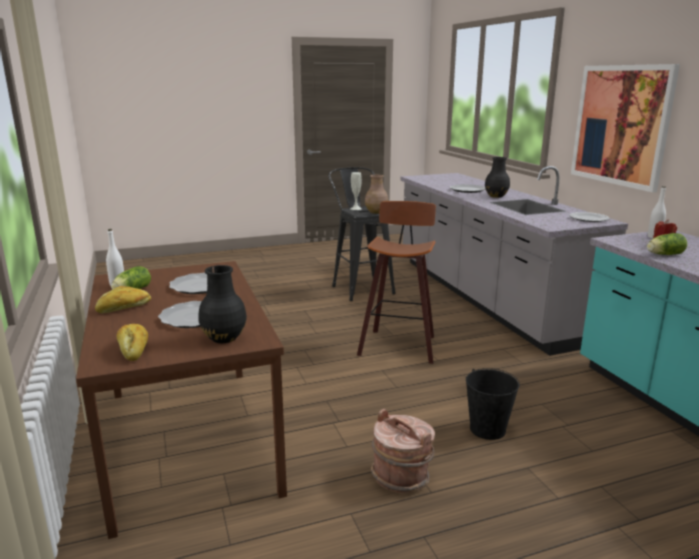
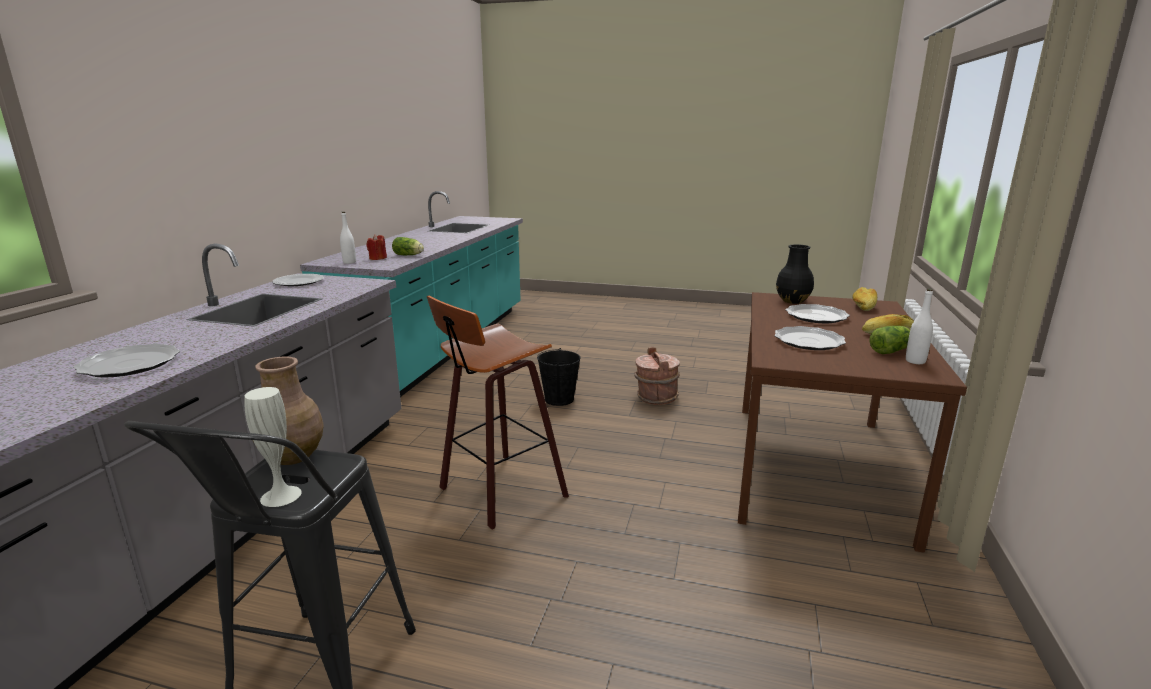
camera: 145 degrees left, 0 degrees up
(496, 196) = (184, 335): black vase -> none
(621, 125) = (201, 168): picture -> none

